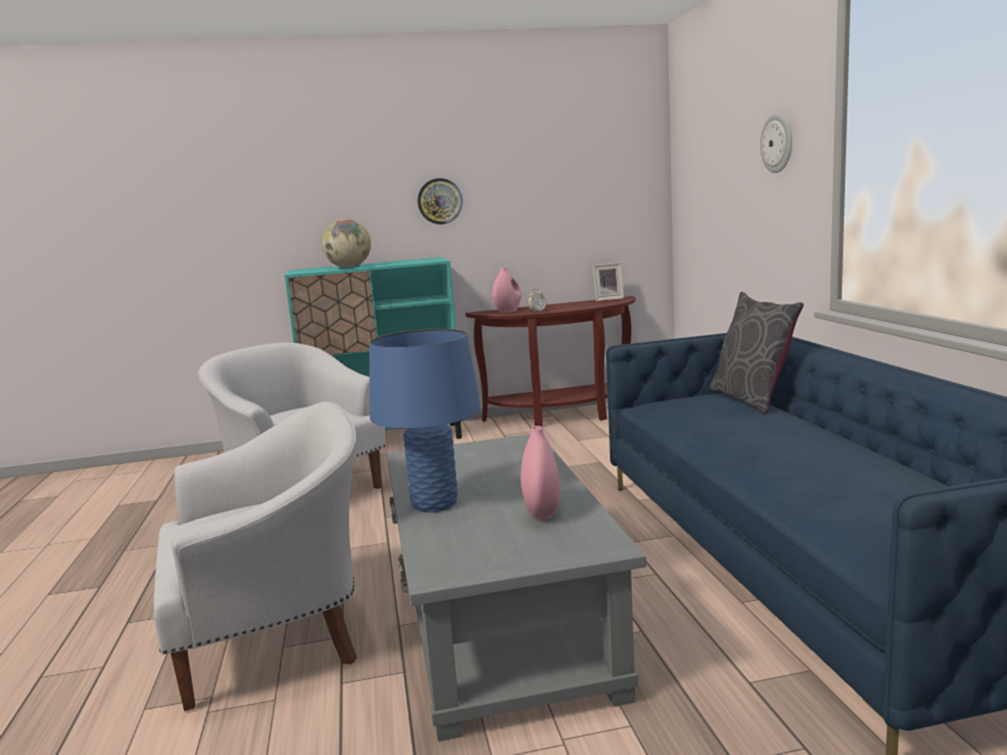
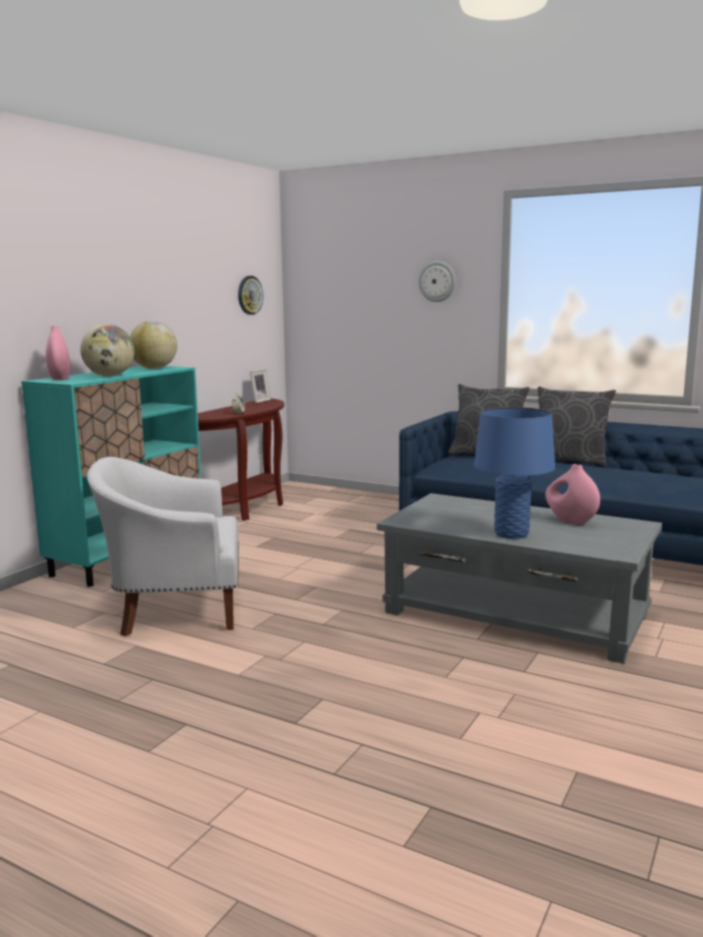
camera: 50 degrees left, 0 degrees up
(276, 640) = (431, 676): white armchair -> none
(418, 261) = (154, 368): none -> globe
(439, 201) = (144, 309): wall clock -> wall clock (249, 295)
(508, 311) = (211, 415): pink vase -> pink vase (60, 378)
(835, 429) = (569, 461): none -> grey pillow

